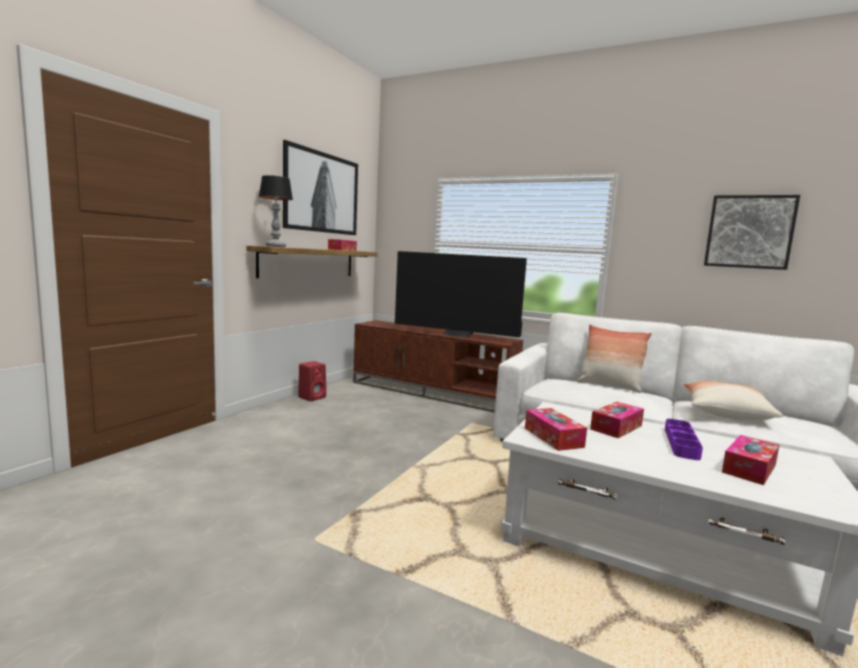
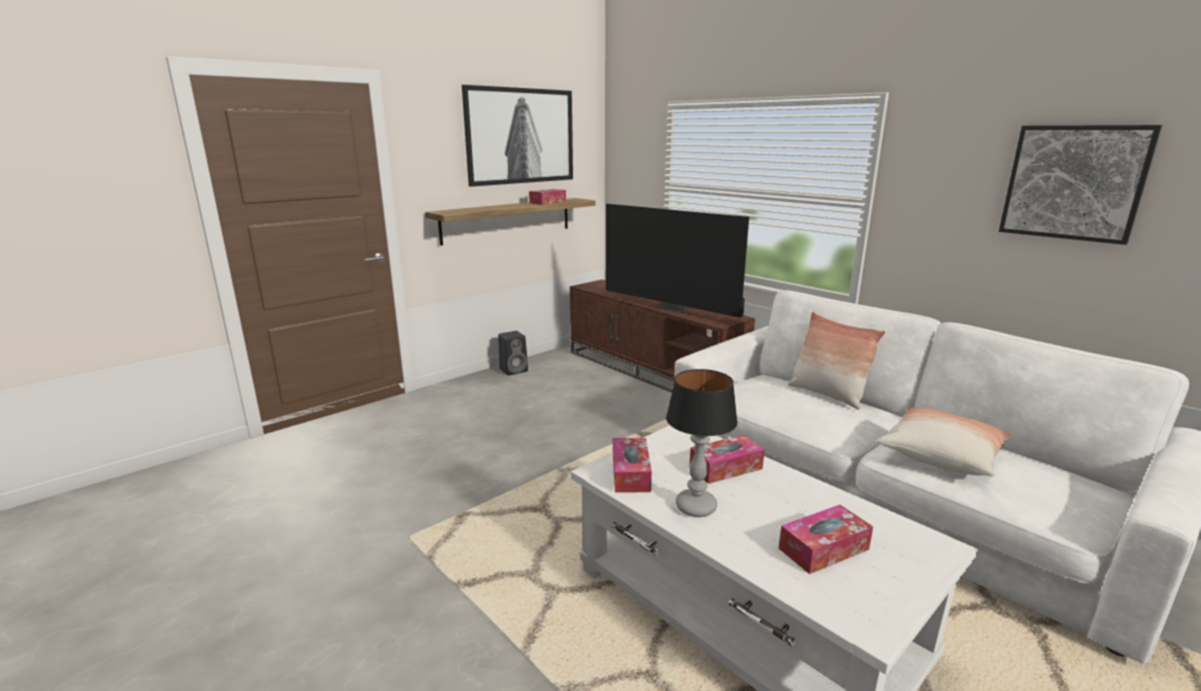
camera: 20 degrees right, 10 degrees up
(275, 246) = (455, 211): table lamp -> table lamp (695, 506)
(312, 397) = (514, 370): red speaker -> black speaker
(681, 443) = (782, 500): purple tray -> none

